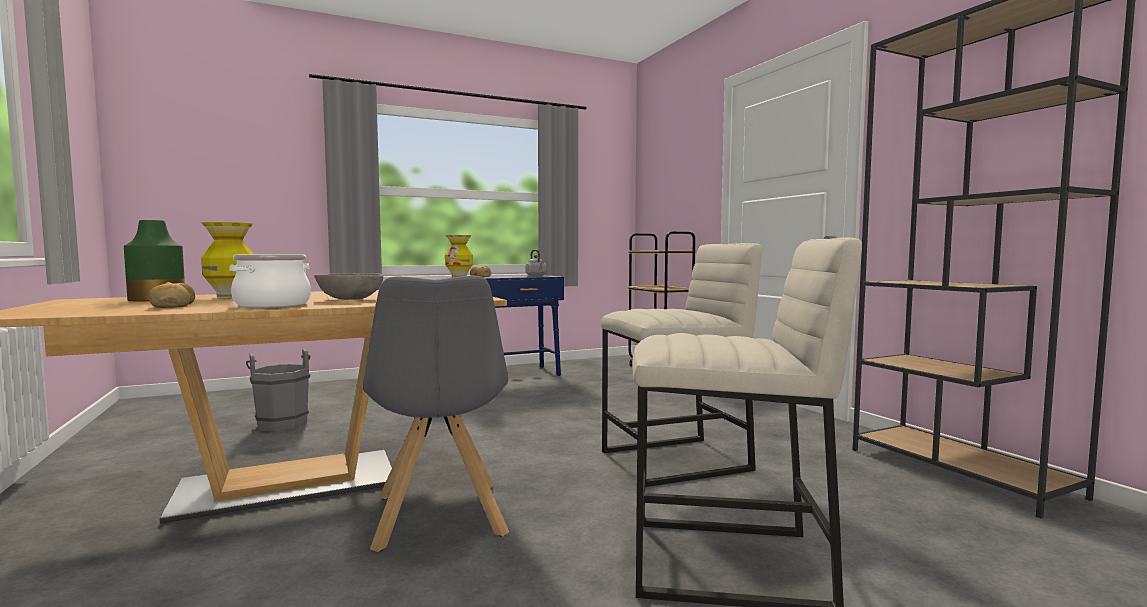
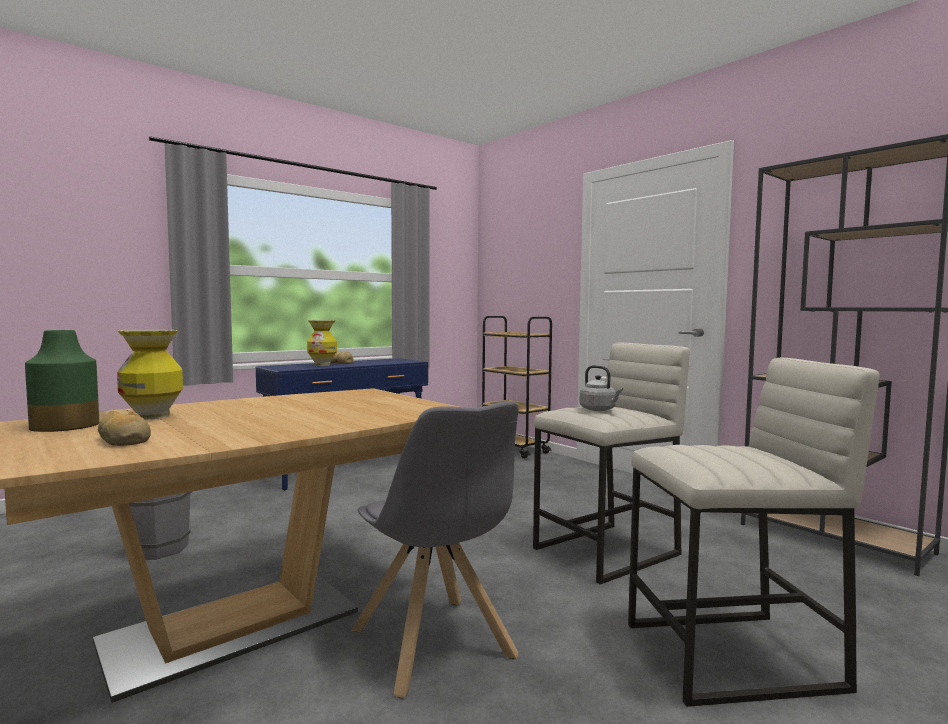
camera: 15 degrees left, 0 degrees up
(272, 305) = (248, 432): cooking pot -> none
(351, 299) = (310, 416): grey bowl -> none
(536, 275) = (397, 360): grey kettle -> grey kettle (599, 410)

